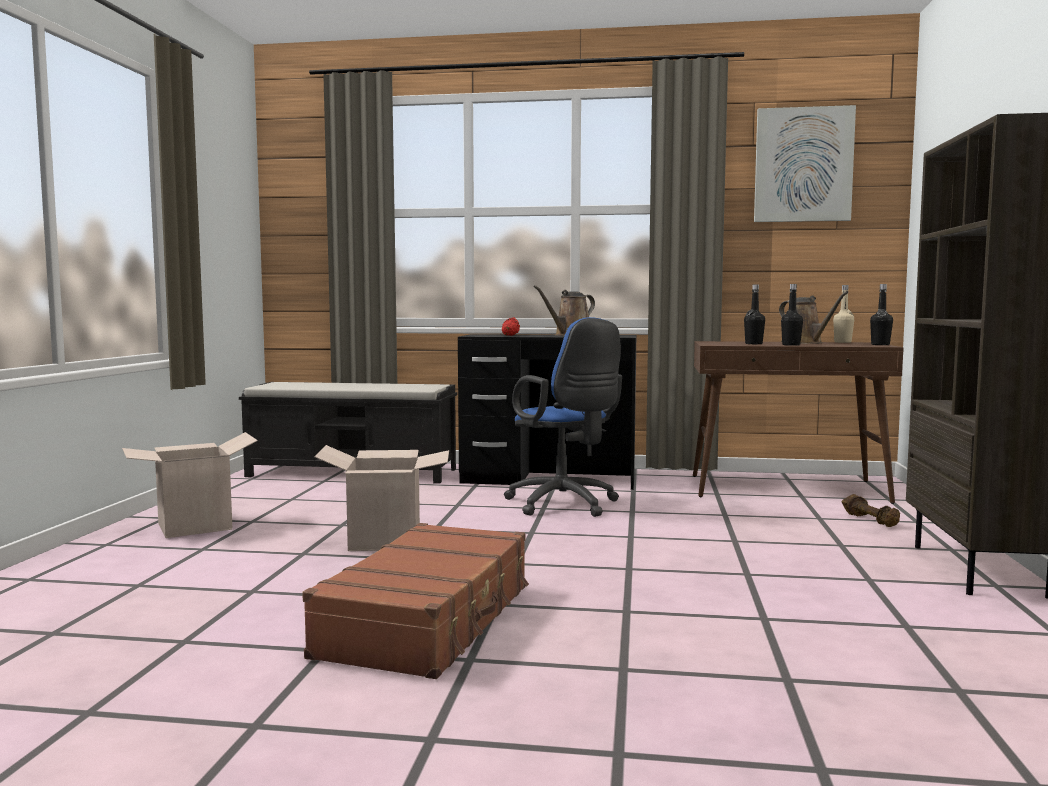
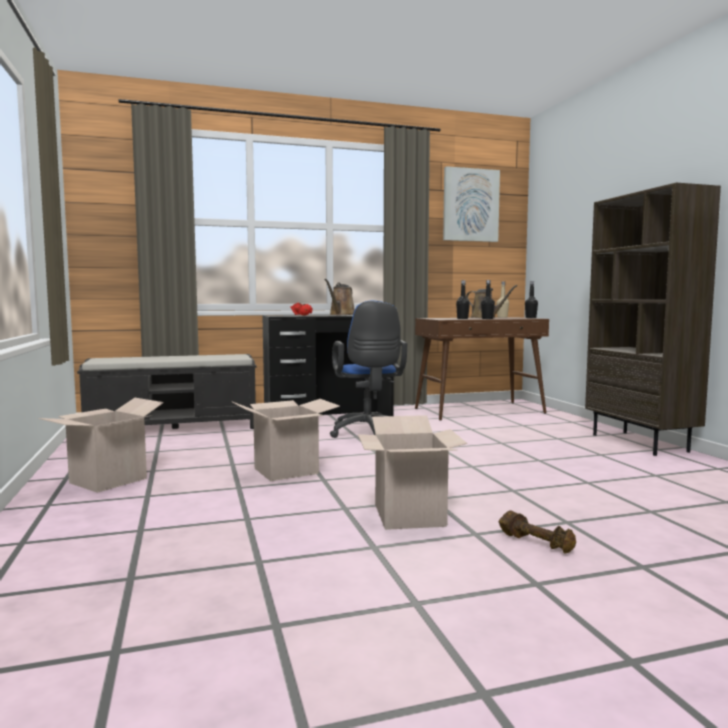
camera: 25 degrees left, 0 degrees up
(429, 620) = (409, 516): brown suitcase -> cardboard box
(565, 505) = (368, 433): blue office chair -> blue office chair turned 45 degrees clockwise
(871, 521) = (550, 424): brown dumbbell -> brown dumbbell (537, 543)

